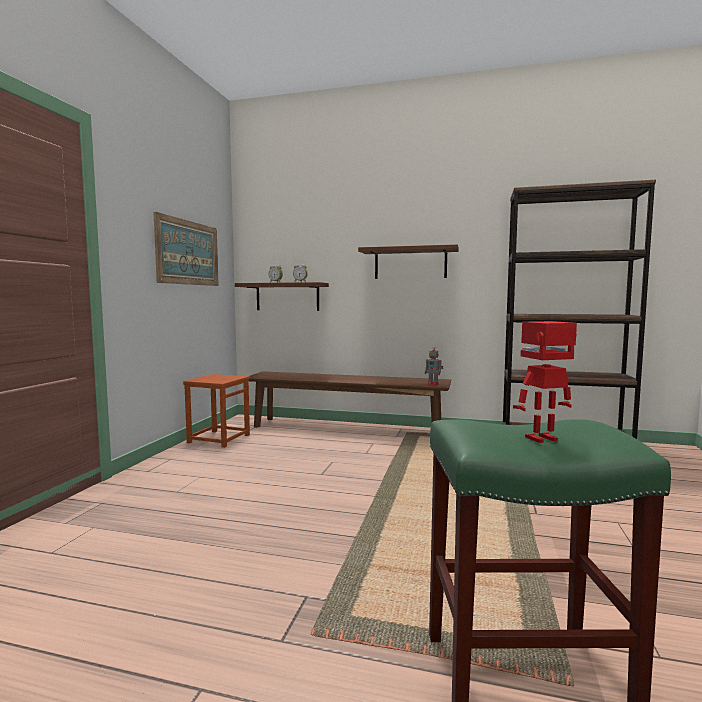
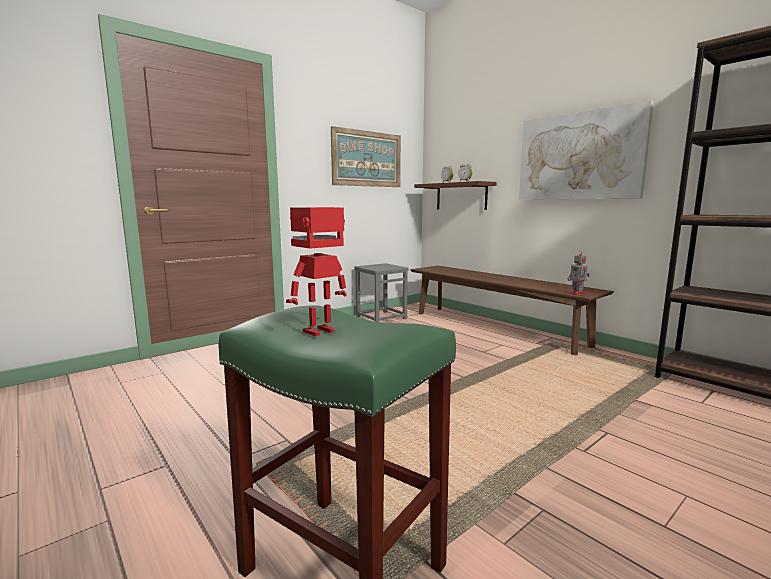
camera: 35 degrees right, 5 degrees up
(218, 438) = (381, 317): brown stool -> grey stool
(410, 263) = (579, 156): brown shelf -> picture
(542, 439) = (320, 332): toy robot -> toy robot turned 60 degrees counterclockwise

